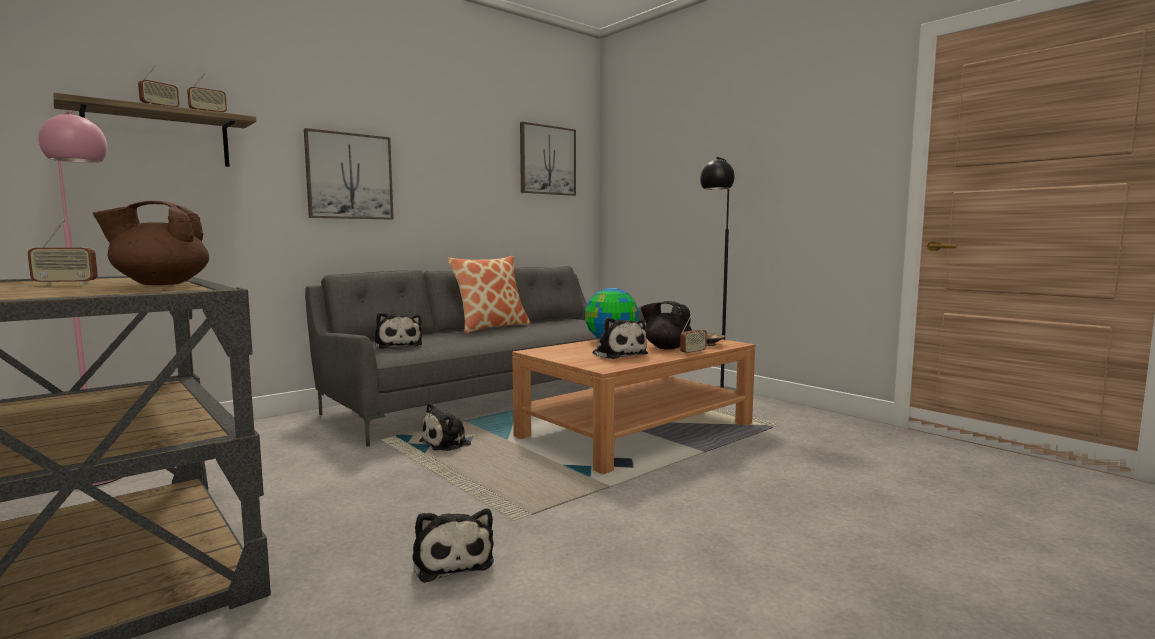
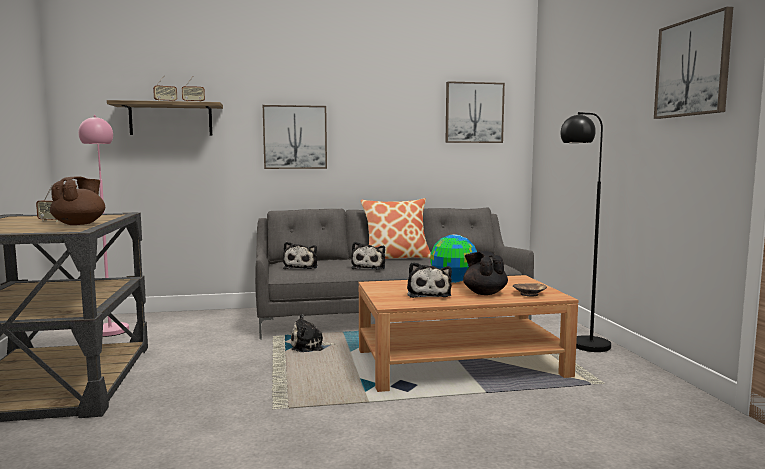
camera: 30 degrees right, 0 degrees up
(160, 284) = (80, 224): brown teapot -> brown teapot turned 90 degrees clockwise
(452, 560) = (205, 423): plush toy -> plush toy (369, 267)
(692, 353) = (494, 301): radio -> none
(828, 118) = (693, 67): none -> picture

